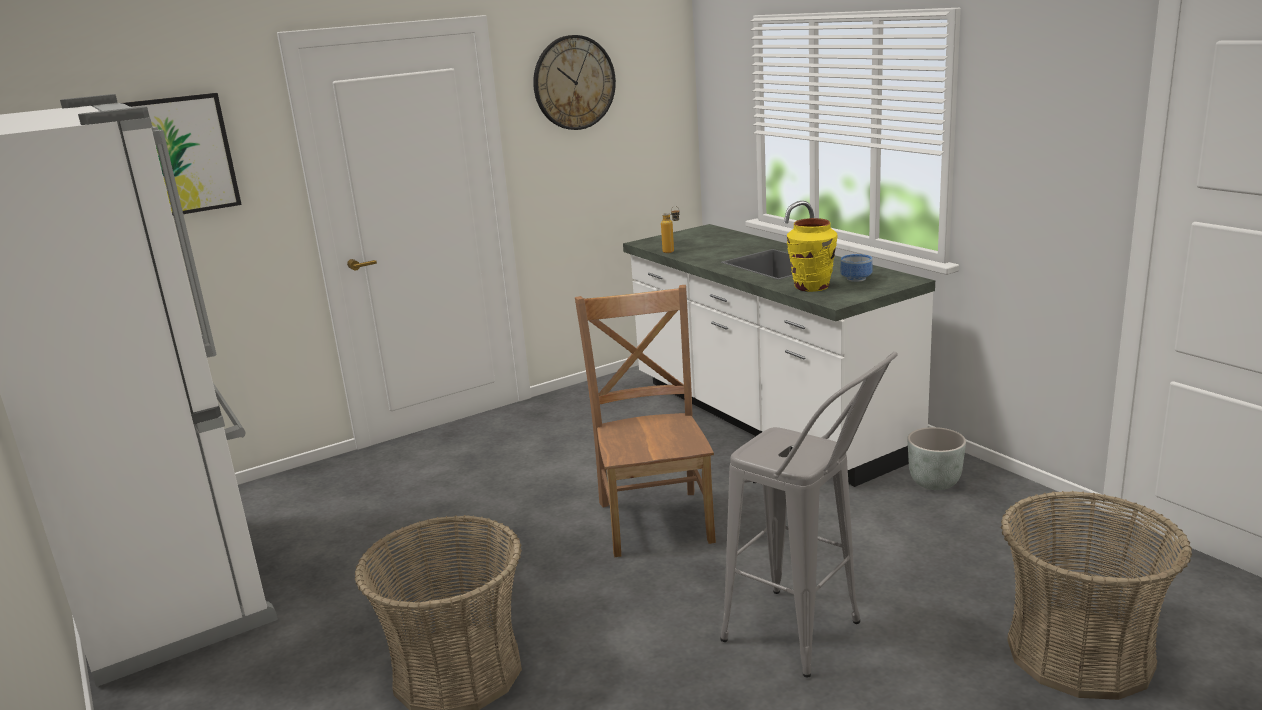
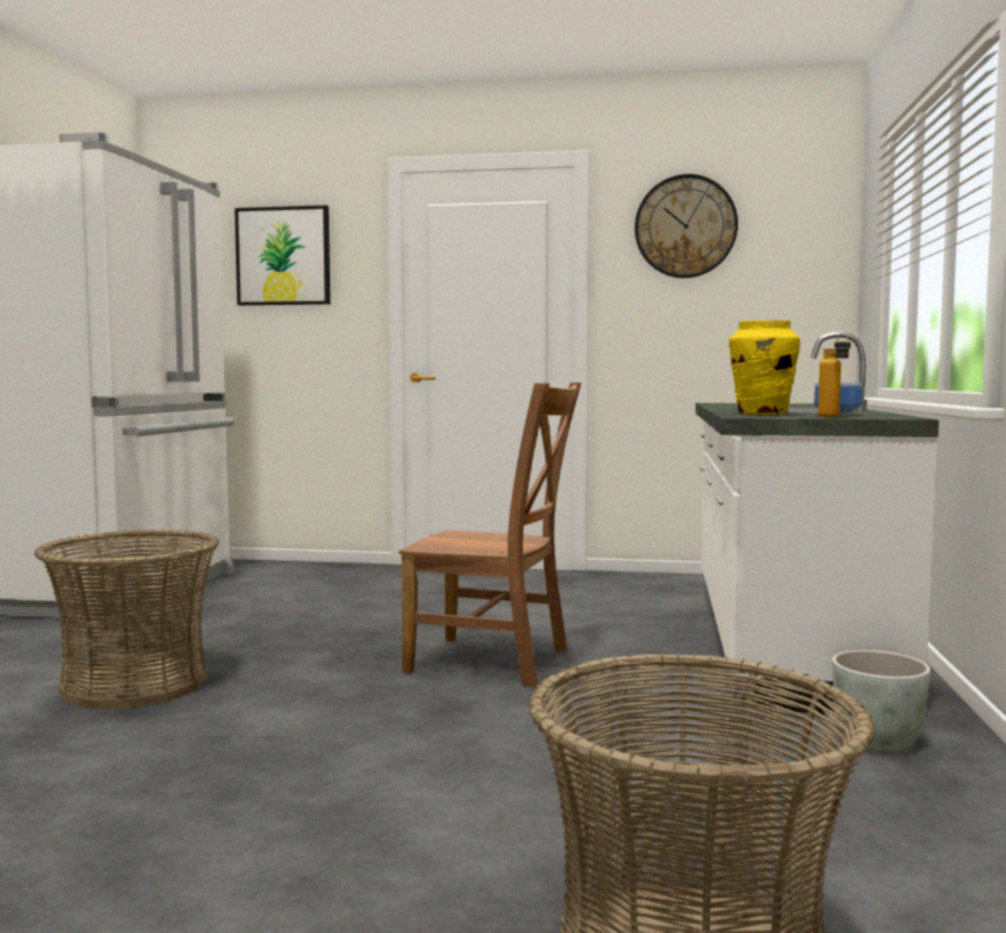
camera: 40 degrees right, 15 degrees down
(655, 518) = (495, 662): brown chair -> brown chair turned 75 degrees clockwise
(672, 252) = (717, 404): bottle -> bottle (833, 416)
(810, 639) = (408, 789): grey stool -> none

